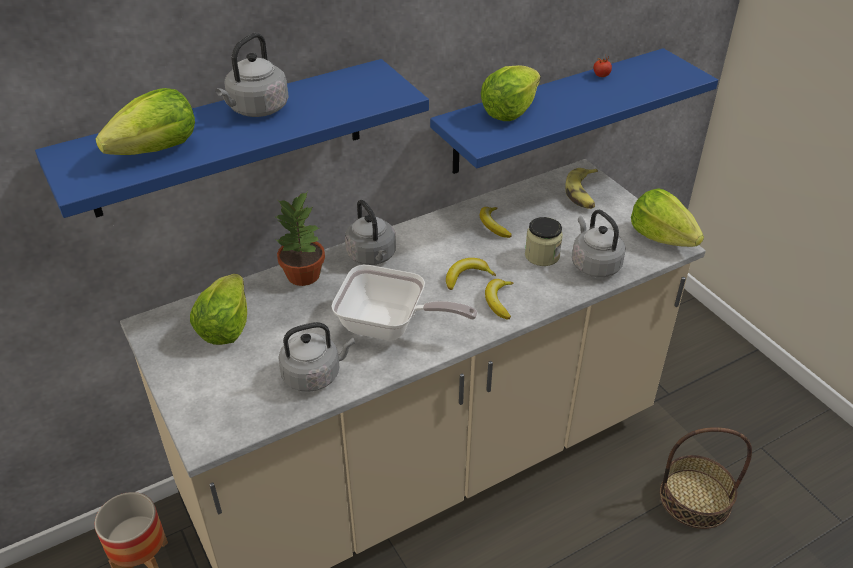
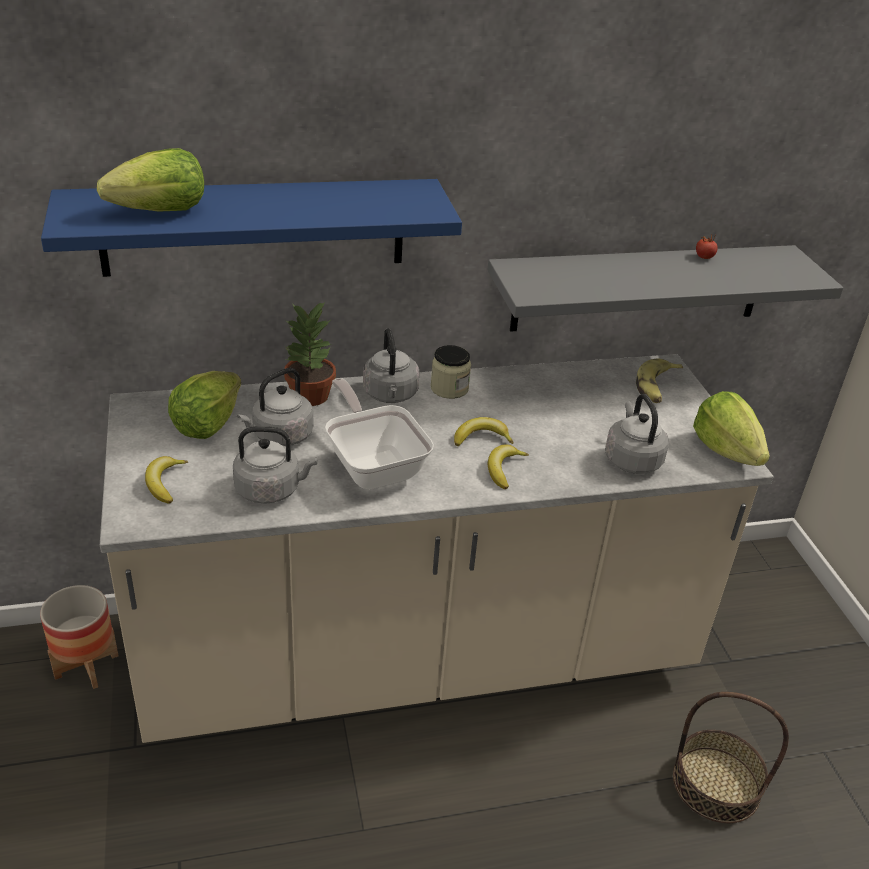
camera: 15 degrees right, 5 degrees down
(256, 109) = (279, 197): grey kettle -> grey kettle (280, 436)
(390, 326) = (373, 465): frying pan -> frying pan turned 150 degrees counterclockwise
(493, 225) = (537, 395): banana -> banana (164, 483)
(509, 111) = (579, 270): lettuce -> none
(542, 255) = (576, 437): jar -> jar (449, 388)
(550, 111) = (639, 287): blue shelf -> grey shelf

